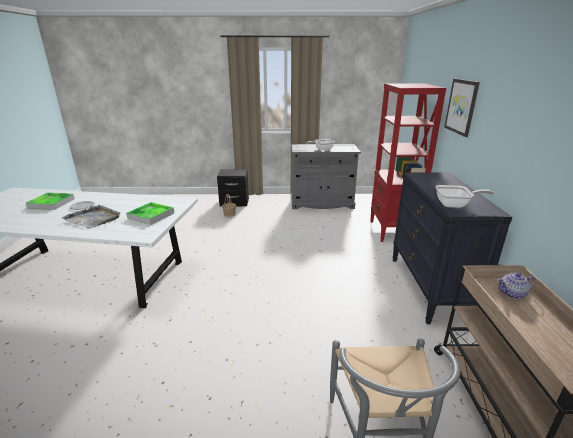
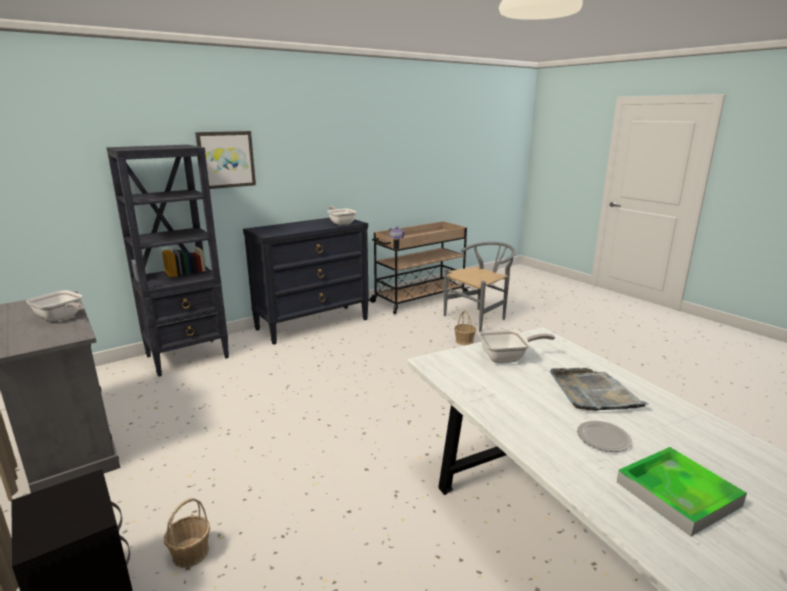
camera: 125 degrees left, 5 degrees down
(151, 215) = (507, 358): tray -> frying pan
(316, 368) = (464, 341): none -> basket
(392, 231) = (188, 357): red bookcase -> black bookcase

